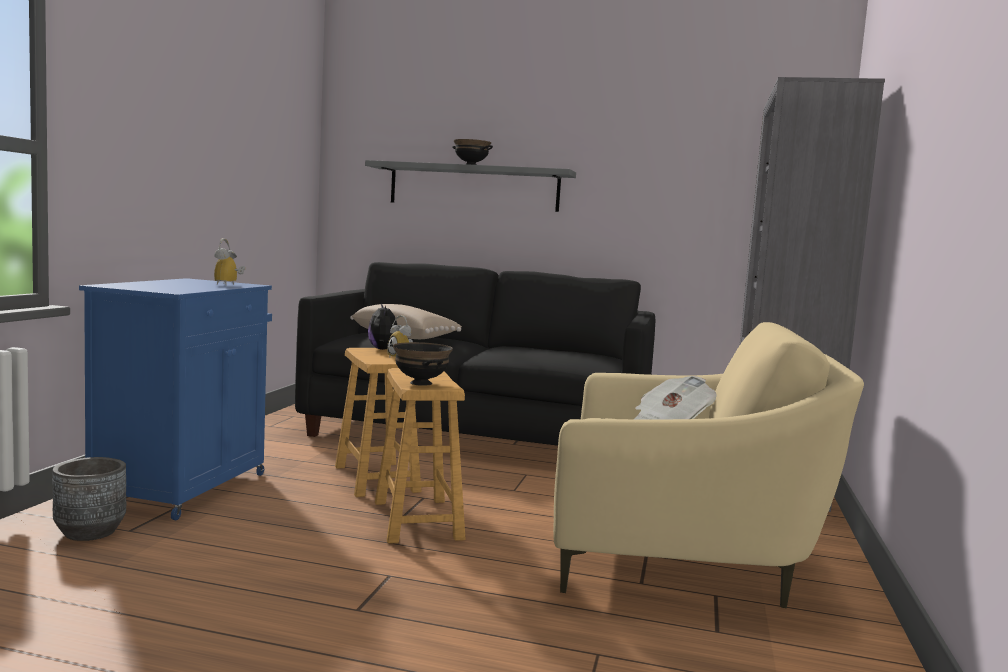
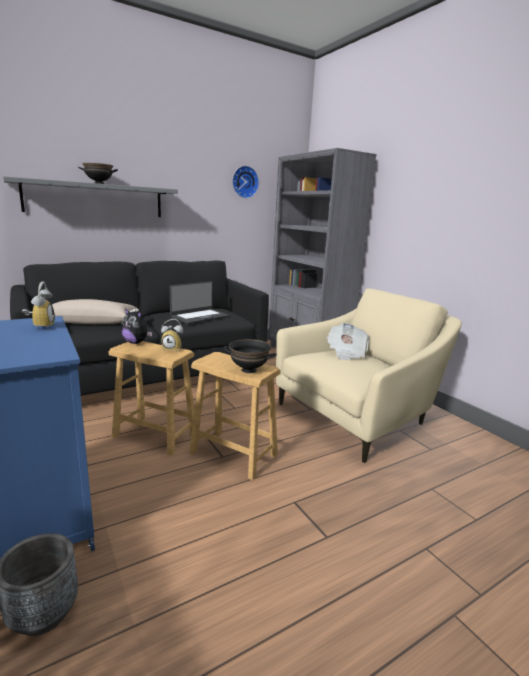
camera: 45 degrees left, 10 degrees up
(229, 285) = (40, 326): alarm clock -> alarm clock turned 150 degrees counterclockwise
(543, 353) = (199, 316): none -> laptop
(708, 156) = (244, 182): none -> wall clock

